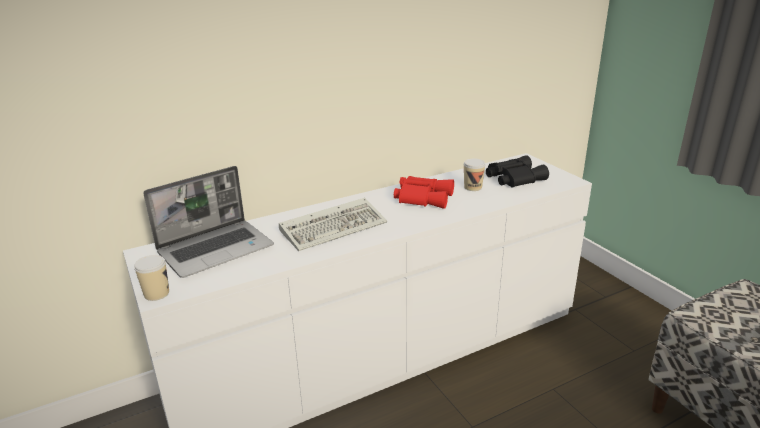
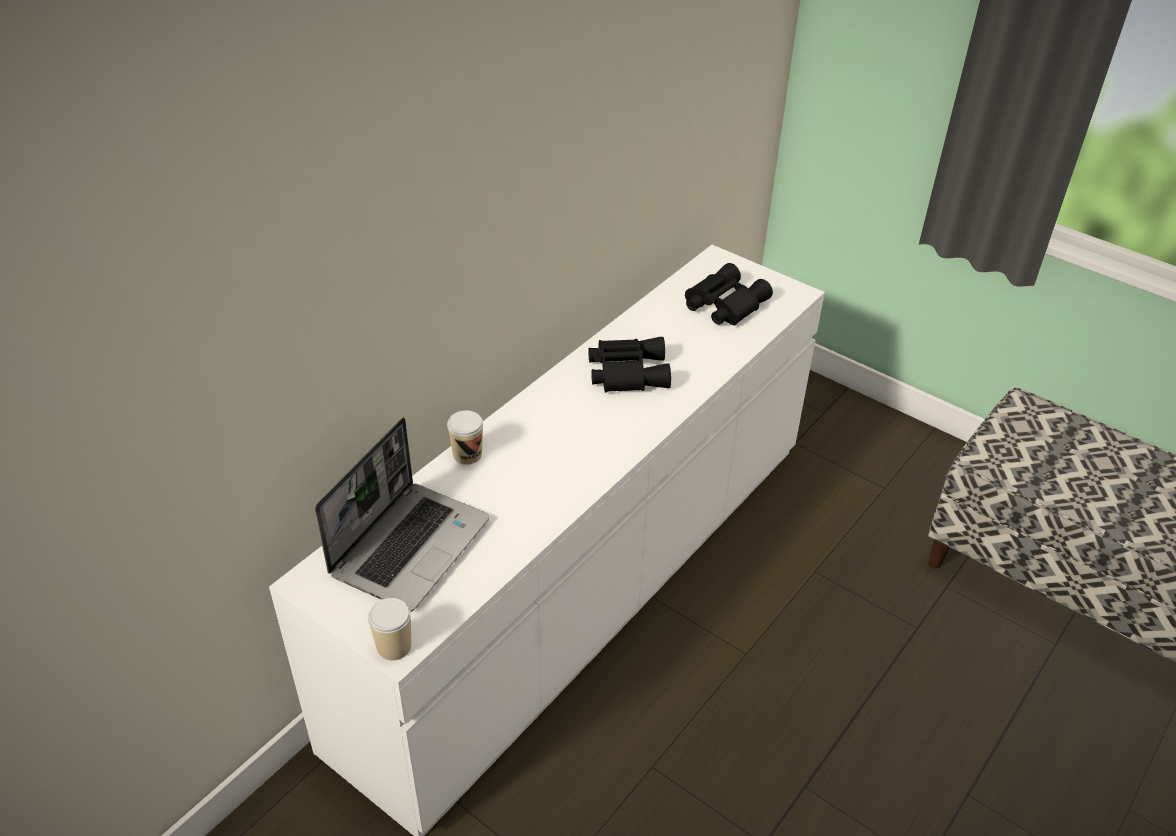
camera: 25 degrees left, 15 degrees up
(335, 227) = (546, 460): keyboard -> none
(423, 197) = (626, 371): red binoculars -> black binoculars
(473, 187) = (681, 335): cup -> cup (467, 454)

